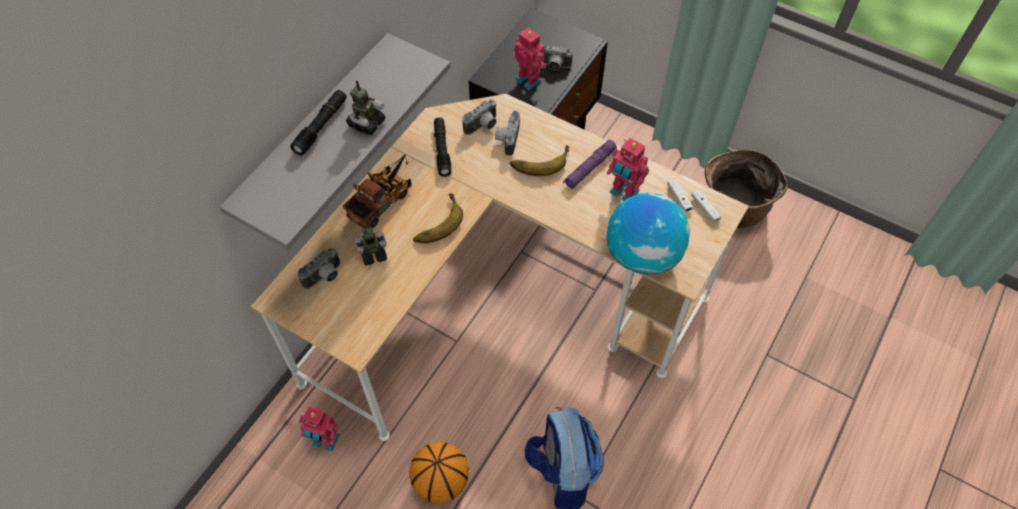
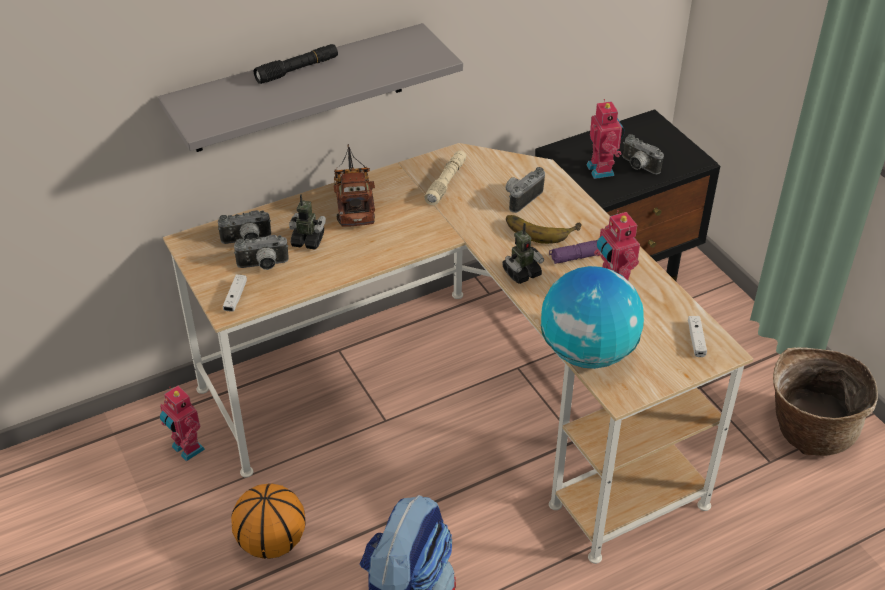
camera: 30 degrees right, 15 degrees down
(366, 123) = (340, 81): toy robot -> toy robot (521, 273)
(383, 200) = (354, 201): toy truck -> toy truck turned 75 degrees counterclockwise
(435, 222) = (390, 239): banana -> none
(442, 150) = (446, 182): black flashlight -> beige flashlight
(483, 126) = (505, 178): camera -> camera (263, 266)
(678, 198) = (672, 318): white game controller -> white game controller (235, 297)

